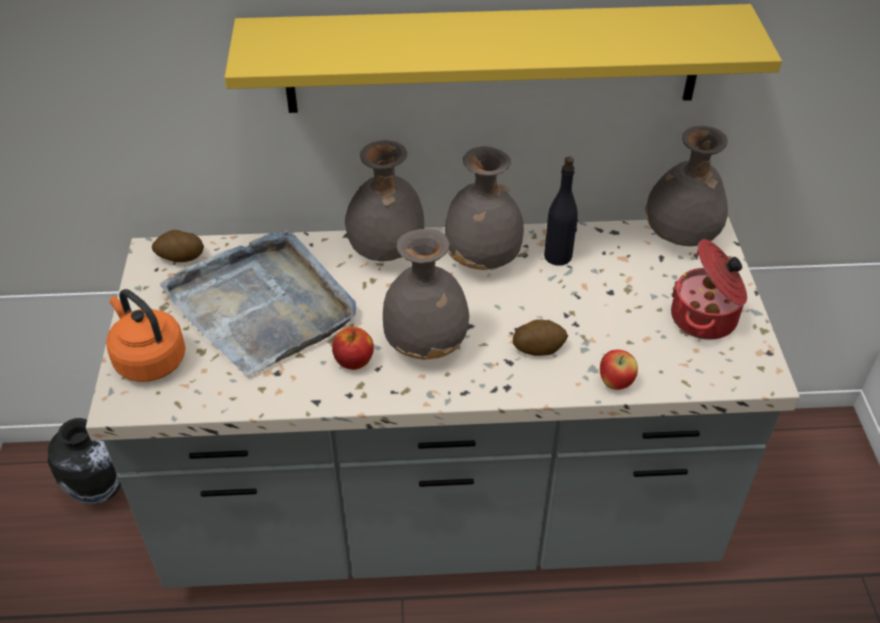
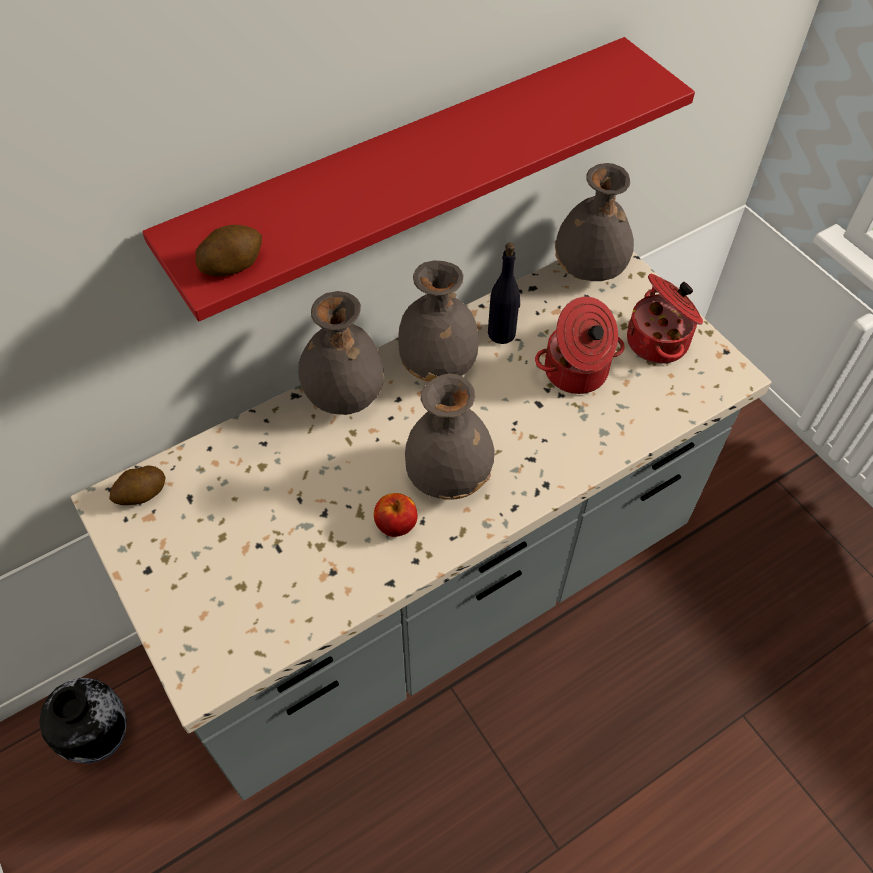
camera: 30 degrees left, 10 degrees up
(148, 359) = (193, 621): orange kettle -> none
(263, 305) = (267, 508): grey tray -> none
(493, 59) = (406, 172): yellow shelf -> red shelf
(538, 348) = (546, 433): potato -> potato (232, 264)
(604, 312) = (576, 372): none -> cooking pot
(615, 383) = (630, 437): apple -> none

